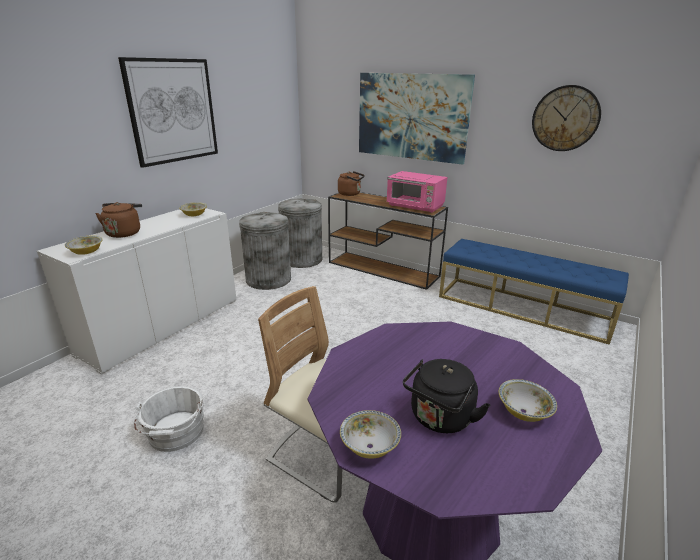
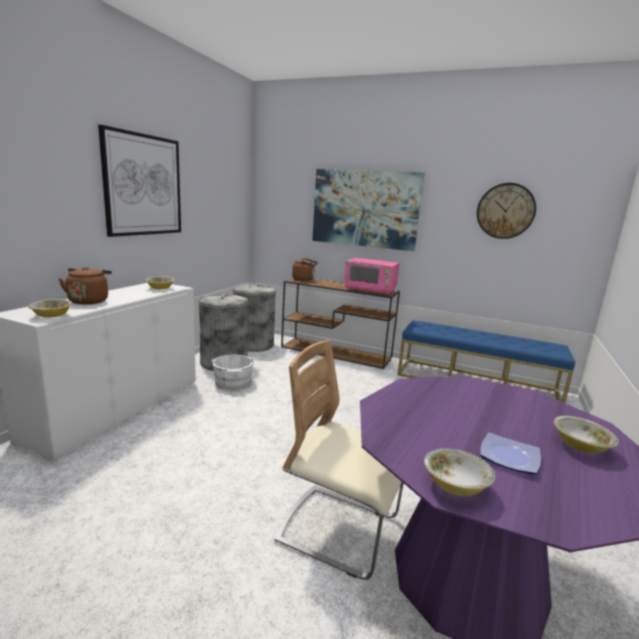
camera: 10 degrees left, 10 degrees down
(175, 434) = (159, 520): white bucket -> white bucket (233, 383)
(439, 419) = (508, 457): black kettle -> plate

